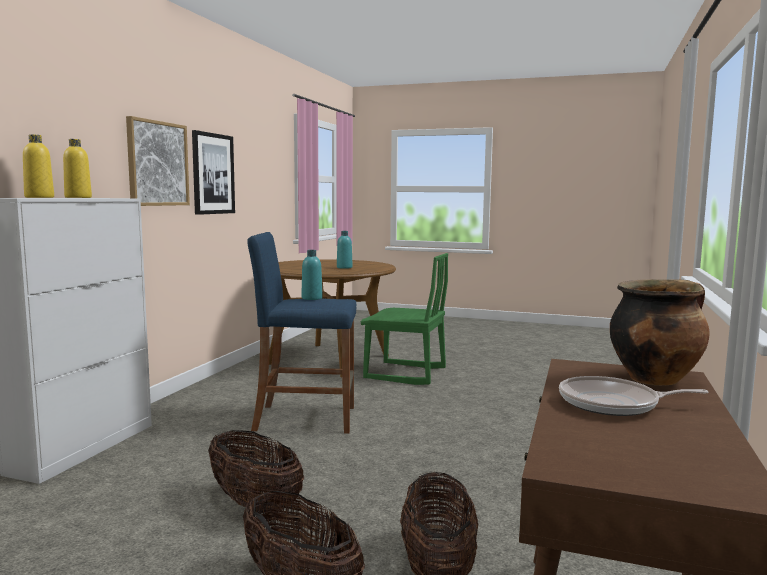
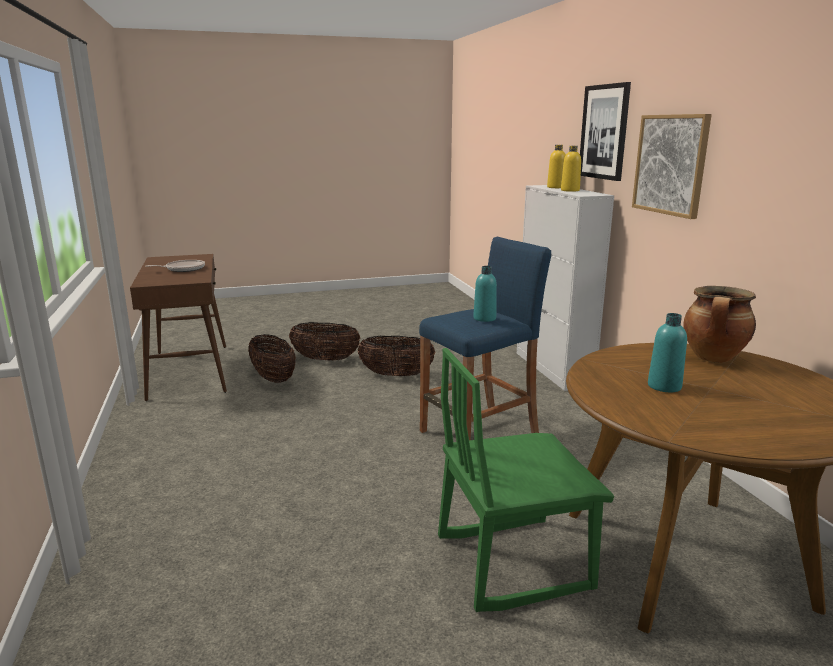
camera: 145 degrees right, 10 degrees up
(213, 174) = (753, 181): picture -> picture (604, 132)
(654, 378) = (159, 280): cooking pot -> cooking pot (713, 358)

